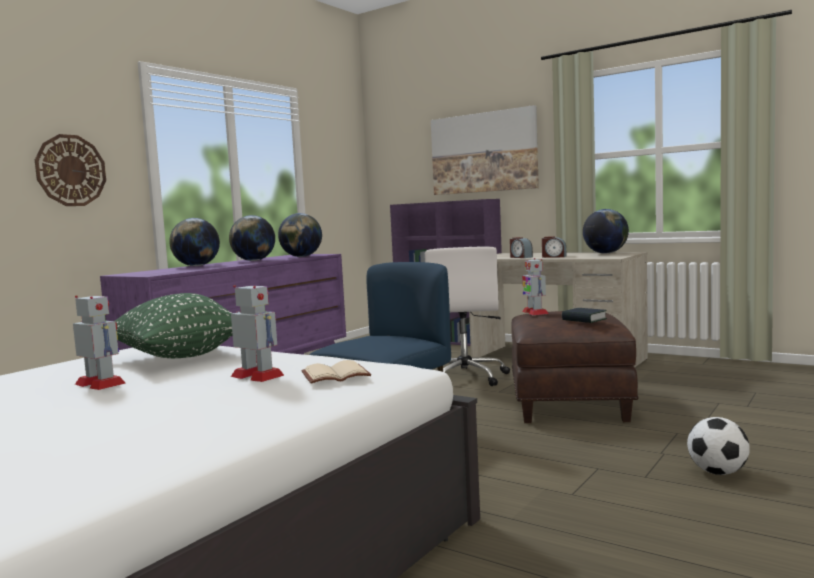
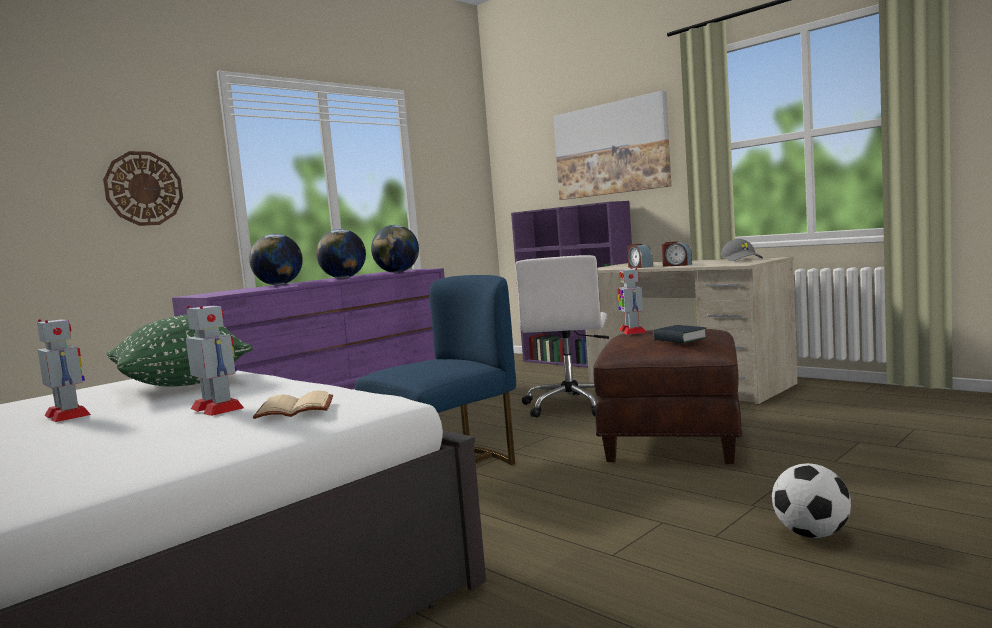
camera: 10 degrees right, 0 degrees up
(605, 253) = (742, 259): globe -> grey cap

